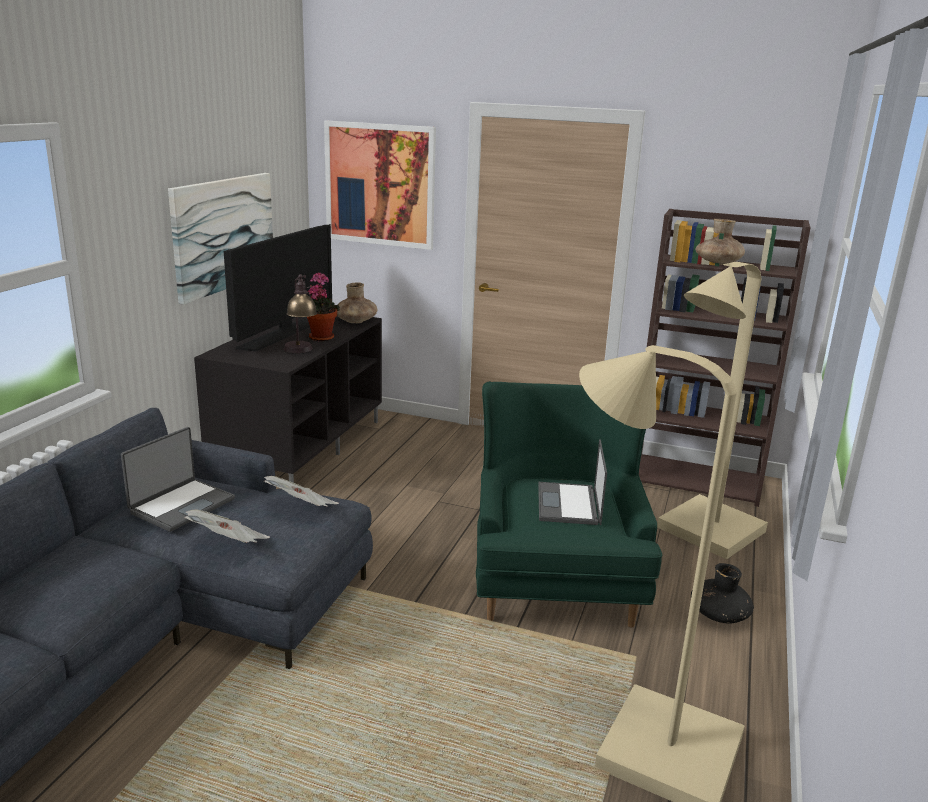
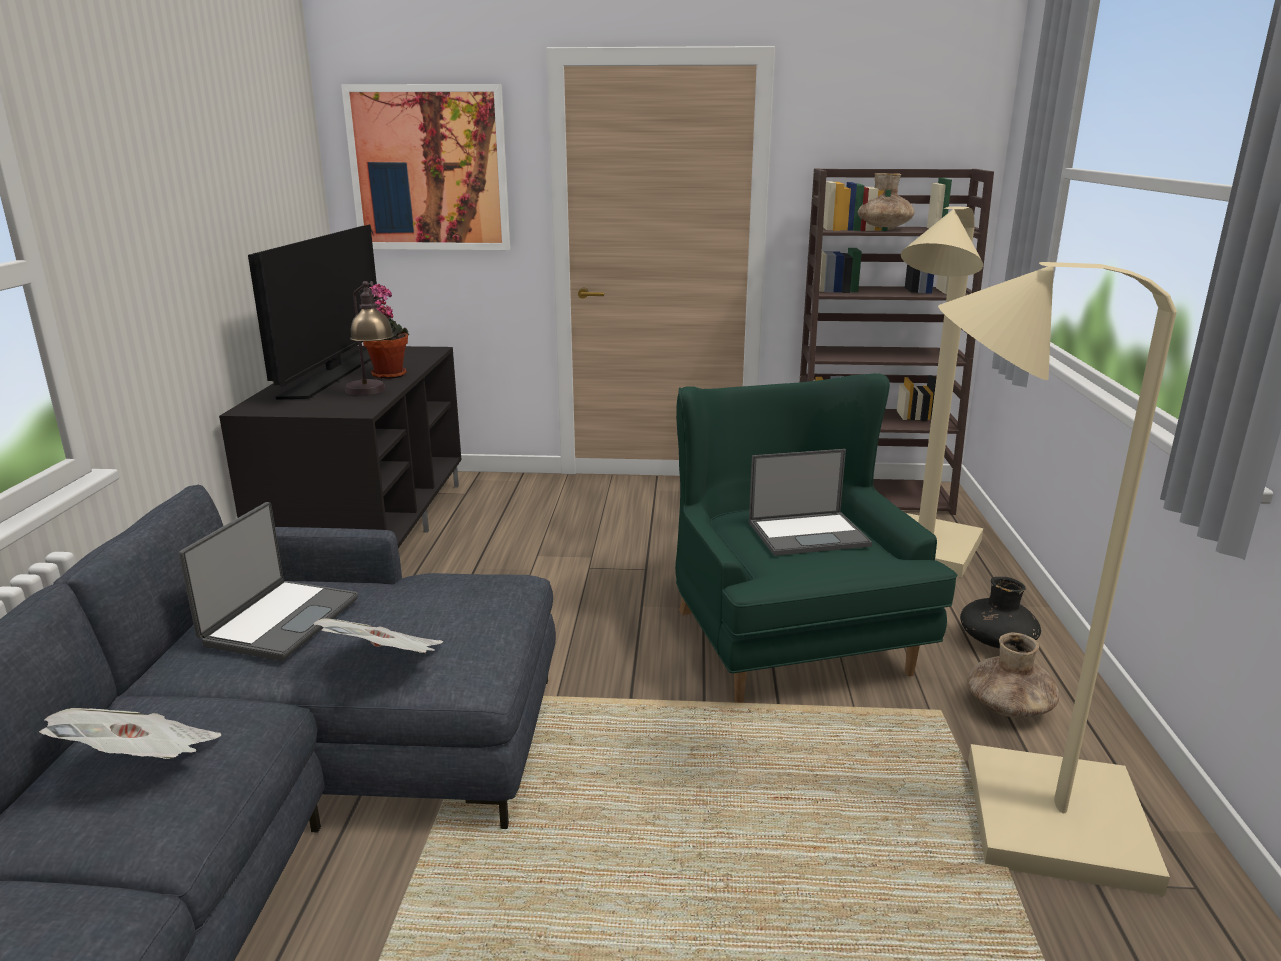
camera: 15 degrees left, 0 degrees up
(224, 234) = (235, 236): picture -> none
(302, 509) = (464, 595): newspaper -> newspaper (143, 763)
(355, 321) = (421, 353): brown vase -> brown vase (1009, 707)
(569, 504) = (809, 534): laptop -> laptop turned 90 degrees counterclockwise

